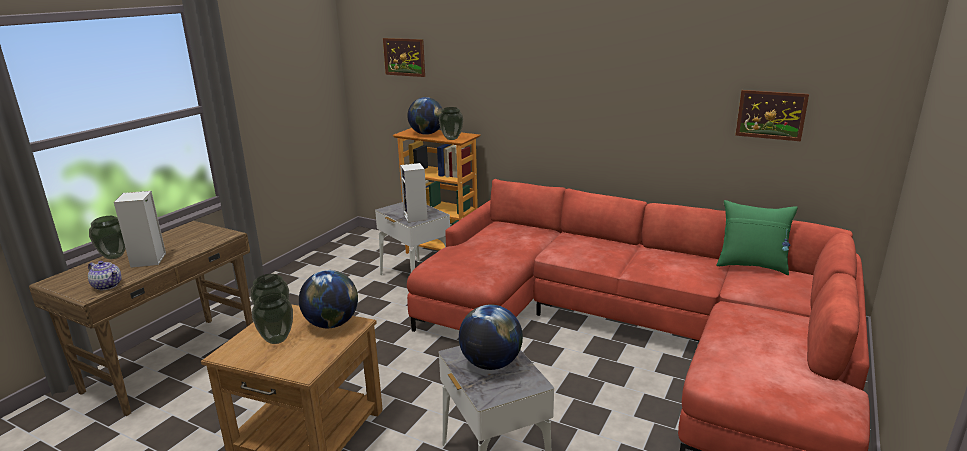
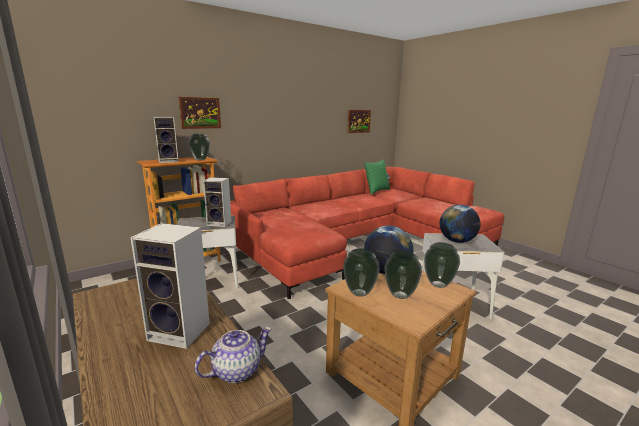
camera: 65 degrees left, 5 degrees down
(114, 257) = (109, 367): vase -> vase (439, 284)
(404, 57) = (118, 95): picture -> picture (200, 113)
(426, 134) = (169, 161): globe -> speaker

